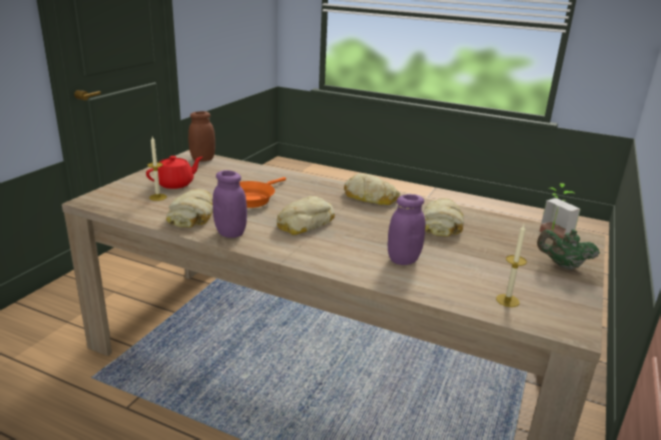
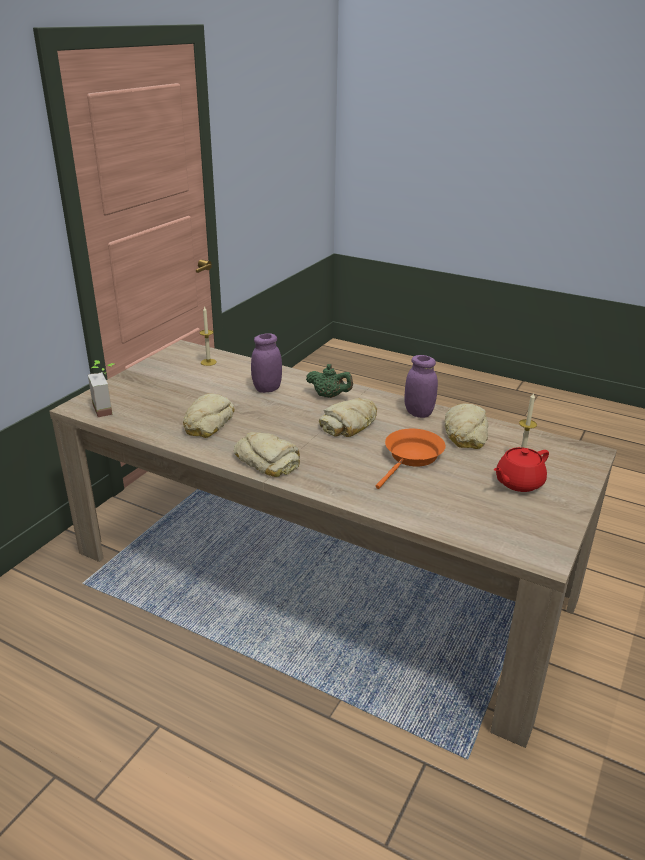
camera: 175 degrees left, 5 degrees up
(202, 159) = (519, 546): brown jar -> none
(563, 265) = (135, 383): green teapot -> green teapot (329, 396)

